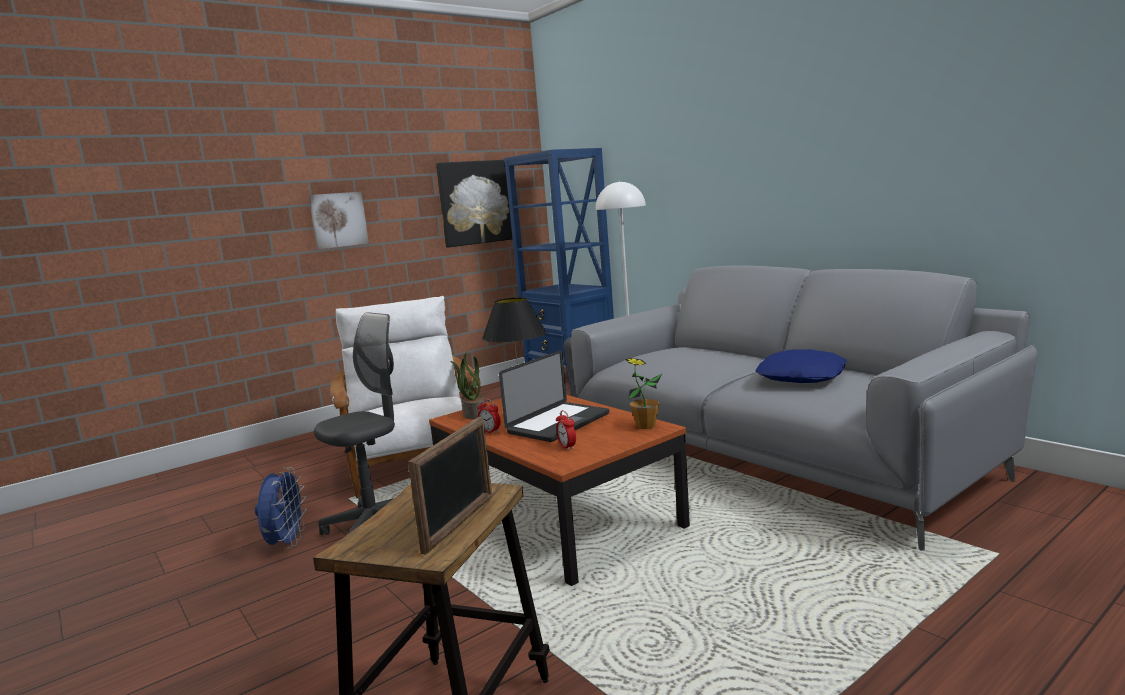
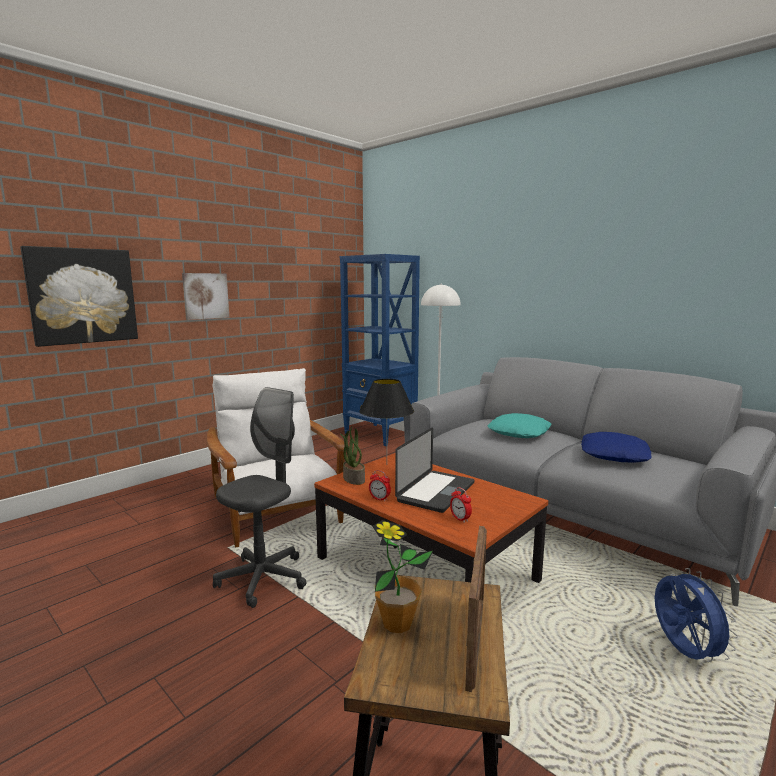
camera: 10 degrees left, 0 degrees up
(286, 544) = (182, 598): blue fan -> blue fan (683, 652)
(476, 202) = (313, 289): picture -> picture (82, 296)
(645, 426) = (514, 498): potted plant -> potted plant (397, 624)
(701, 359) = (519, 433): none -> turquoise pillow

